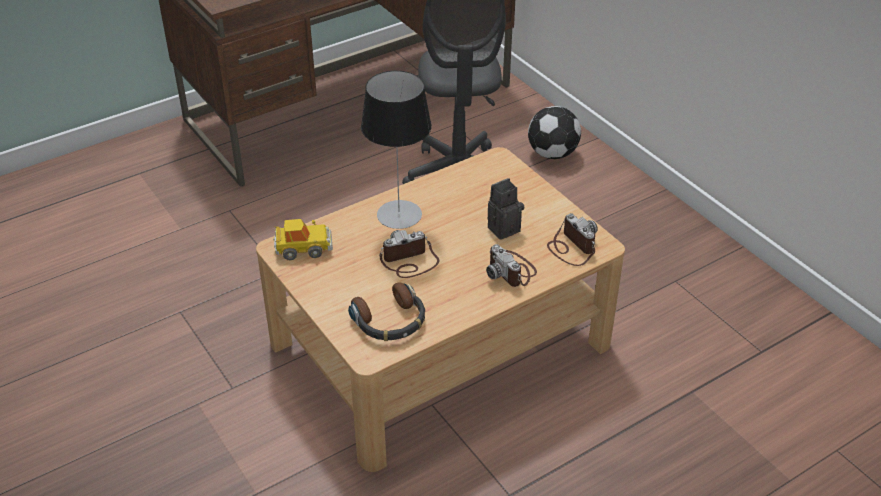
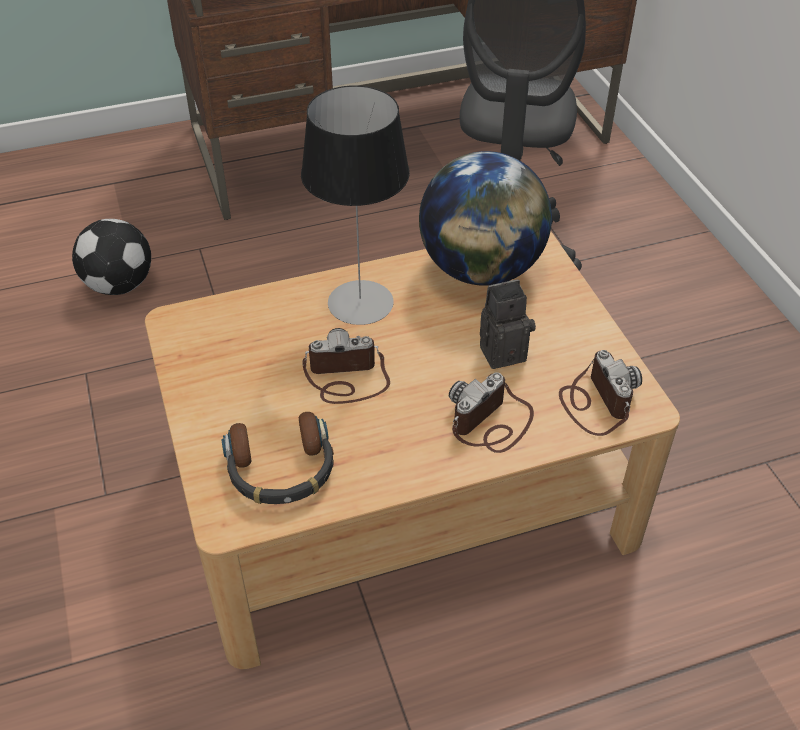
camera: 15 degrees right, 5 degrees up
(303, 248) = (208, 329): toy car -> none
(471, 181) = (481, 270): none -> globe
(511, 271) = (491, 423): camera -> camera turned 60 degrees clockwise
(553, 153) = (640, 242): football -> football (120, 284)

